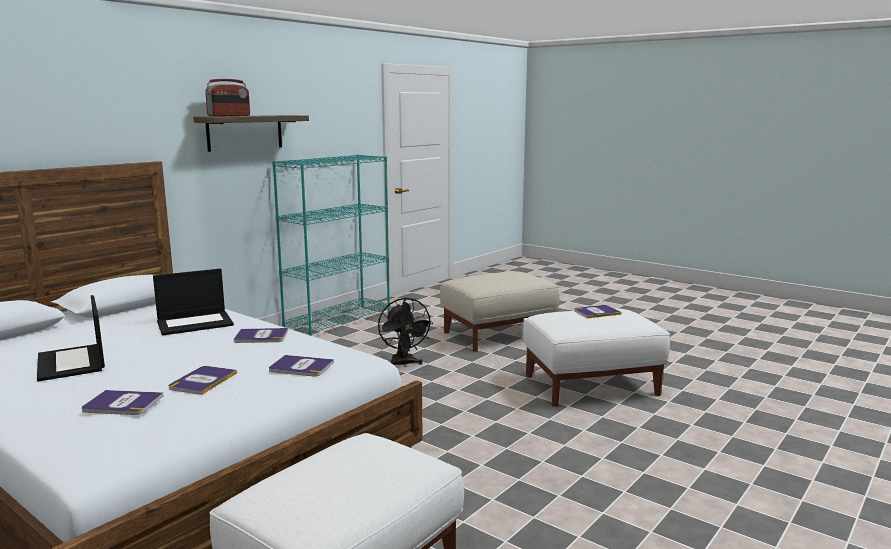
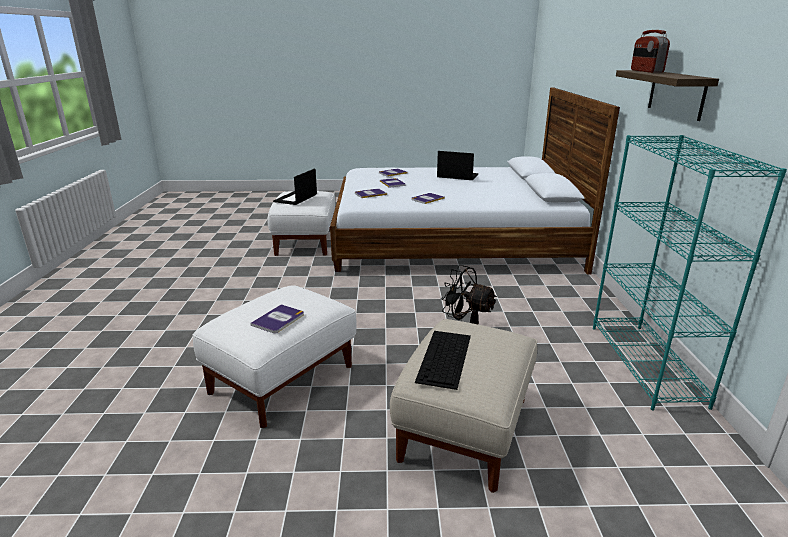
camera: 140 degrees right, 10 degrees up
(195, 323) = (479, 196): laptop -> laptop (295, 198)
(516, 279) = (444, 358): none -> keyboard

